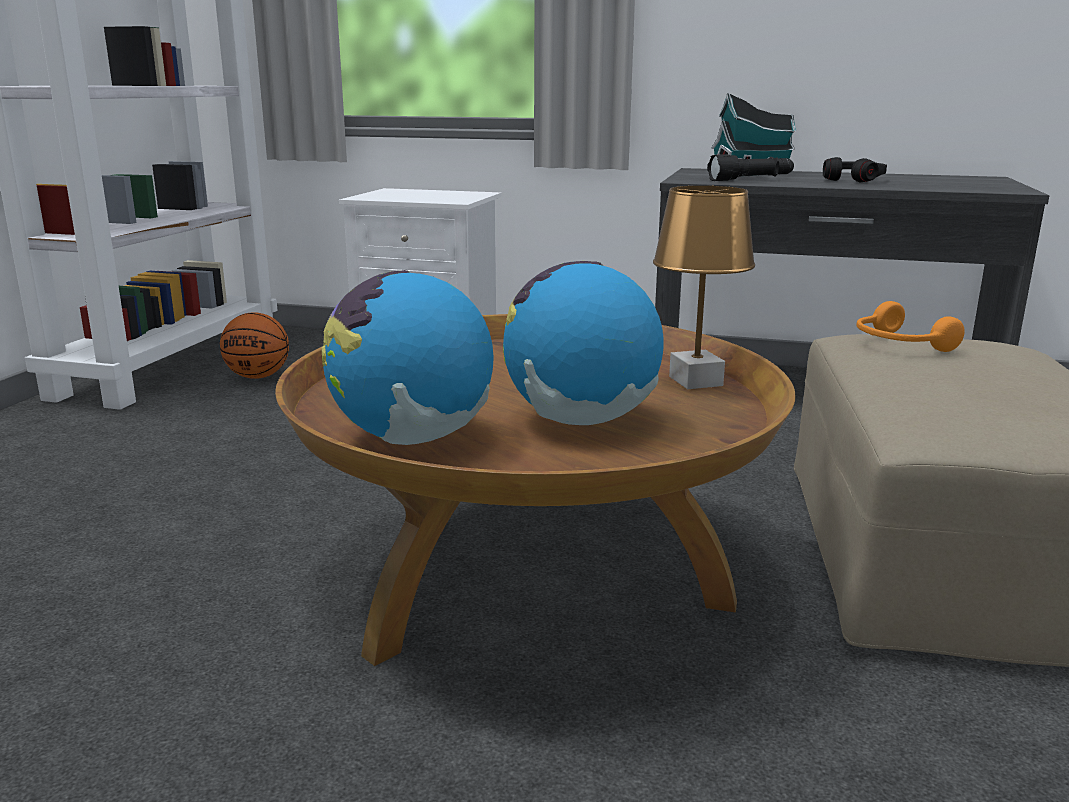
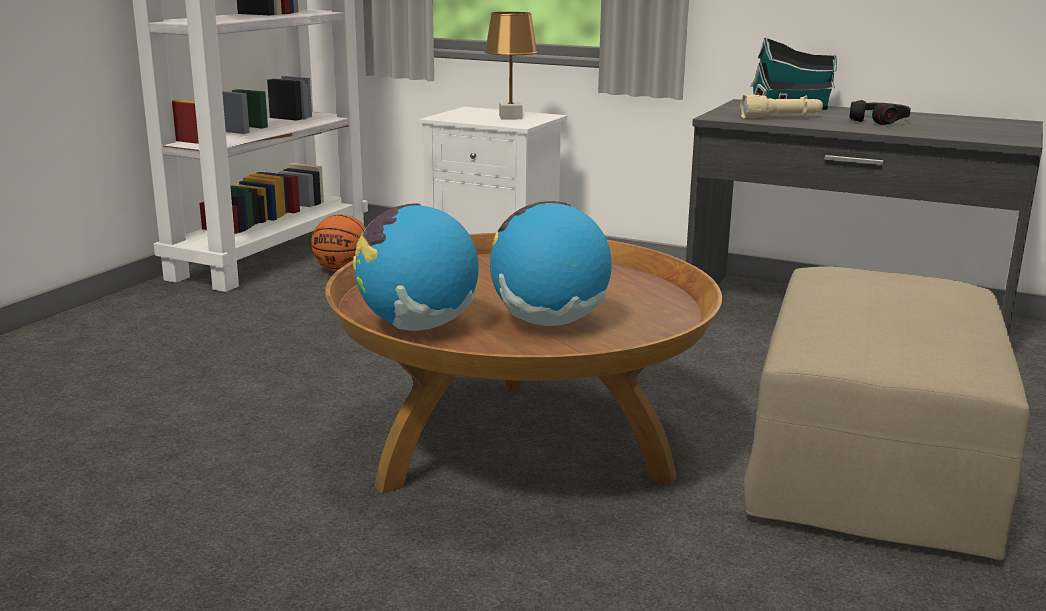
camera: 10 degrees right, 0 degrees up
(696, 381) = (660, 298): brown table lamp -> brown table lamp (511, 117)
(751, 180) = (781, 118): black flashlight -> beige flashlight
(898, 344) = (851, 278): orange headphones -> none

